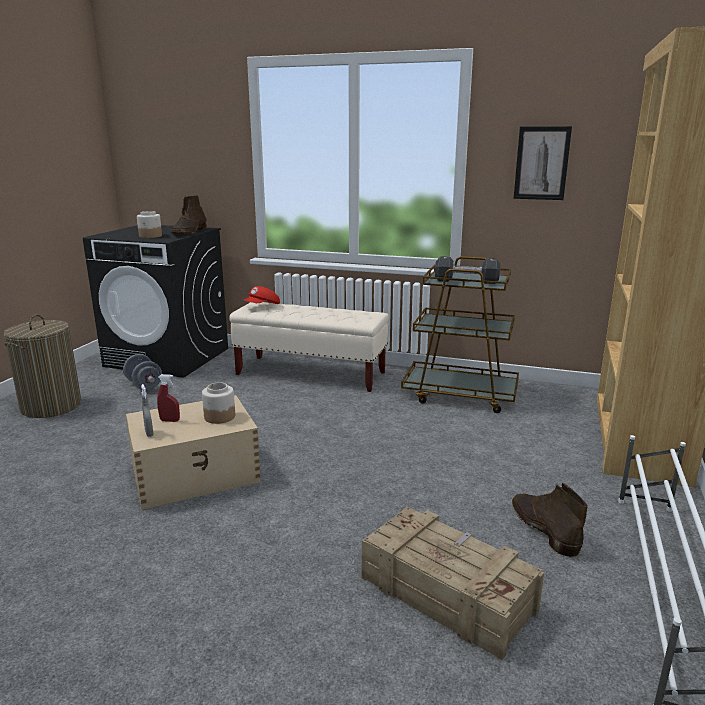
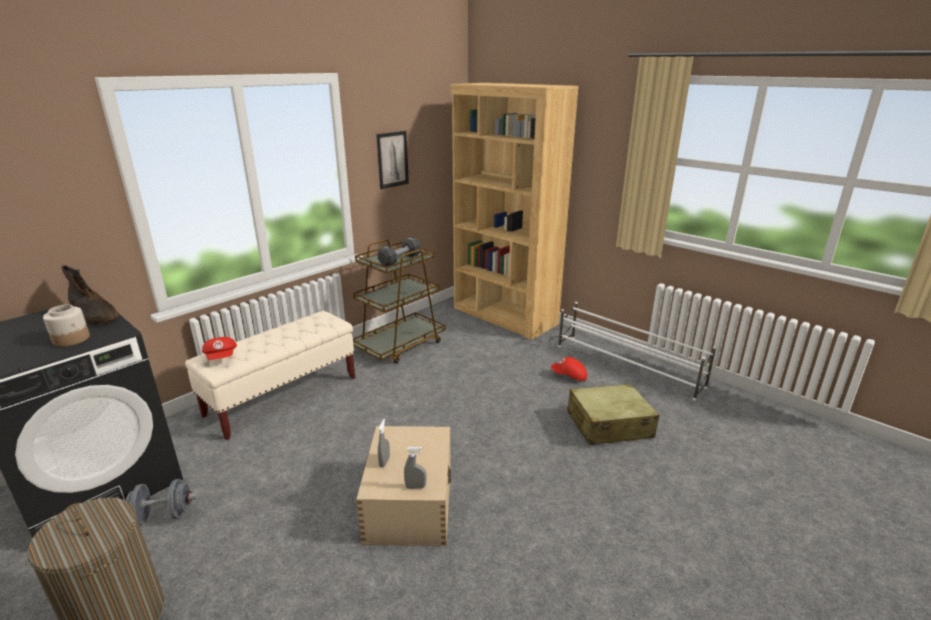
camera: 65 degrees left, 5 degrees up
(170, 420) = (398, 471): red spray bottle -> none
(181, 411) = (384, 462): none -> grey spray bottle
(219, 417) = (414, 442): jar -> none
(446, 593) = (609, 425): crate -> beige suitcase
(543, 528) = (569, 376): brown boot -> red cap

